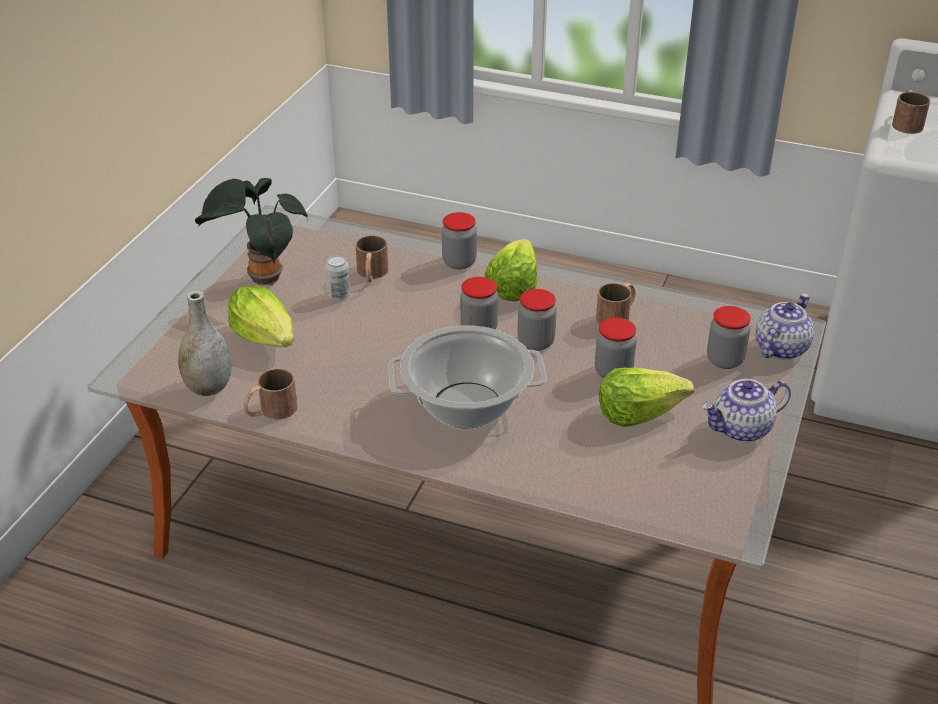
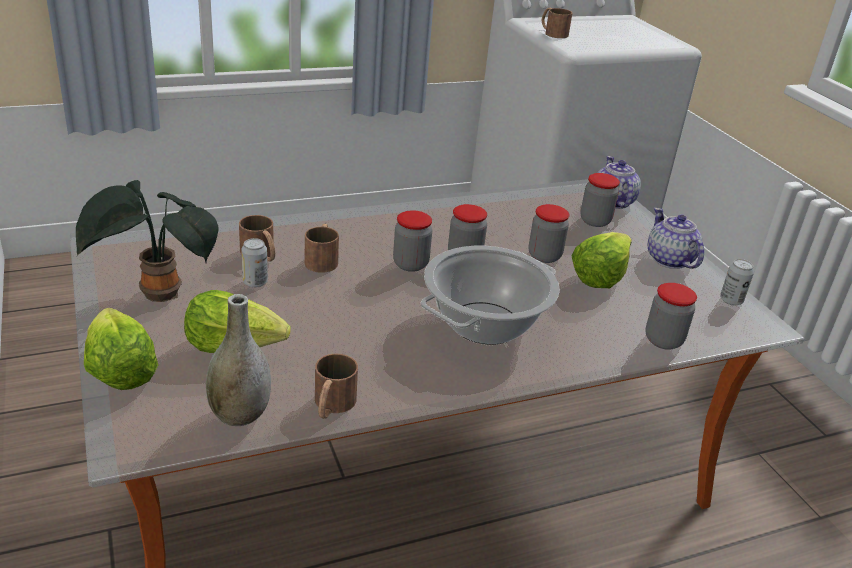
camera: 45 degrees left, 5 degrees down
(459, 262) = (323, 221): jar -> jar (663, 340)
(513, 286) = (390, 224): lettuce -> lettuce (120, 370)
(617, 315) = (490, 218): brown mug -> brown mug (322, 259)
(741, 429) = (668, 259): teapot -> teapot turned 135 degrees clockwise
(741, 495) = (731, 300): none -> can

